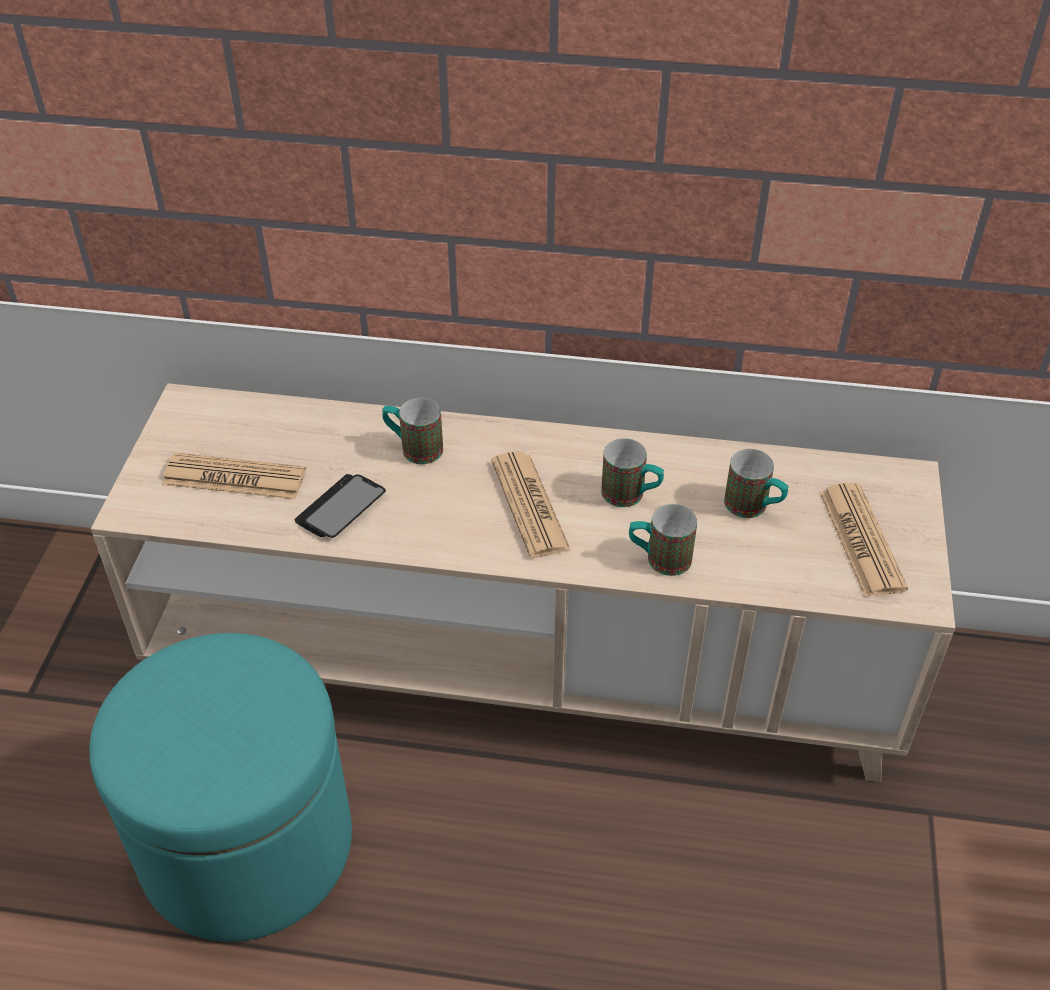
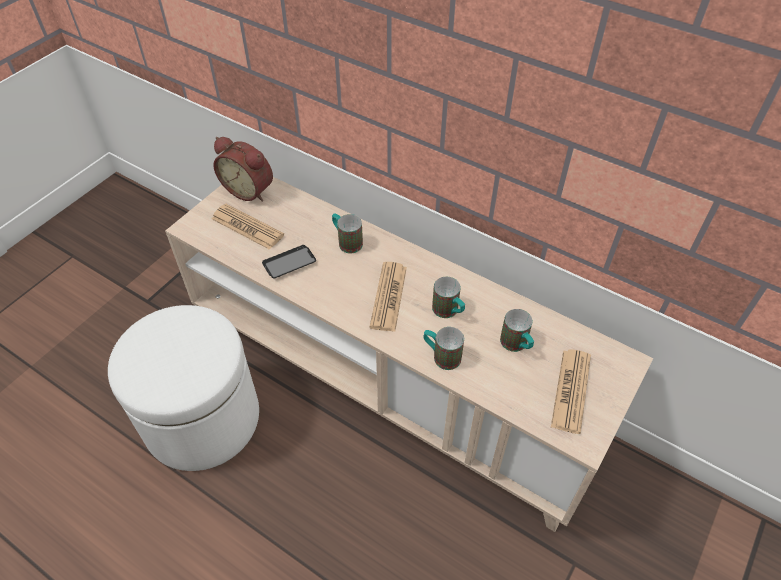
camera: 25 degrees right, 5 degrees up
(200, 420) = (249, 189): none -> alarm clock
(247, 844) = (202, 419): turquoise ottoman -> white ottoman

